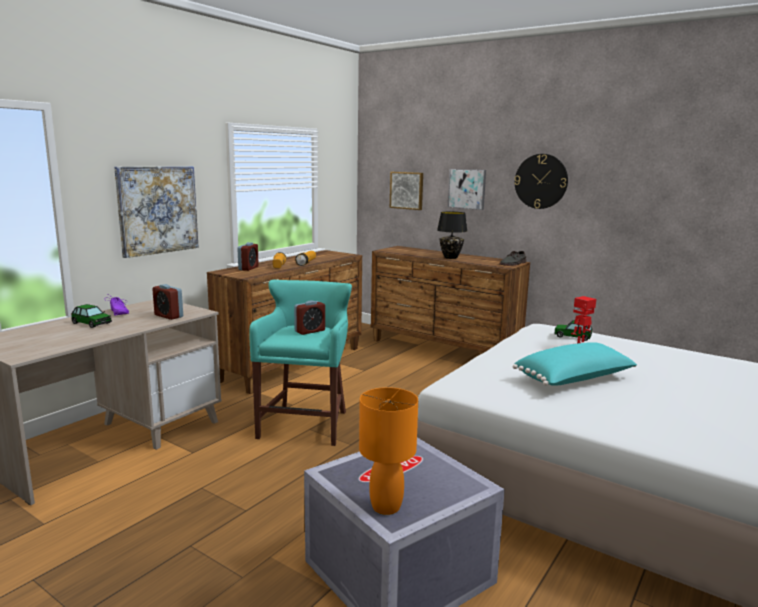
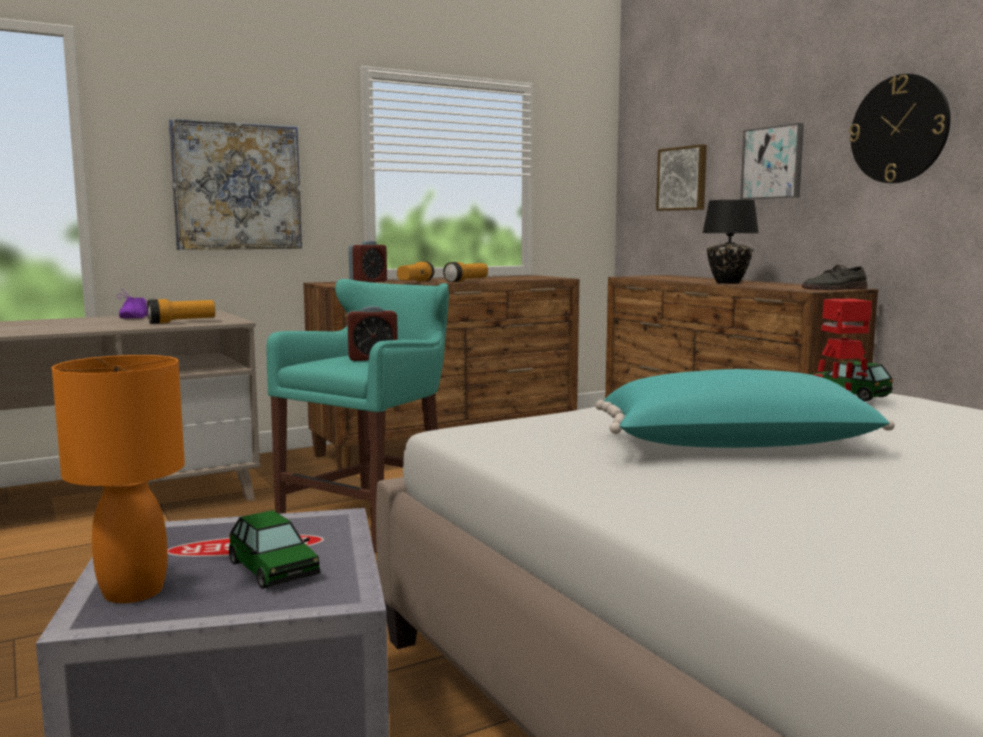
camera: 25 degrees right, 5 degrees down
(91, 323) = (77, 322): toy car -> toy car (273, 569)
(168, 316) = (182, 322): alarm clock -> flashlight

